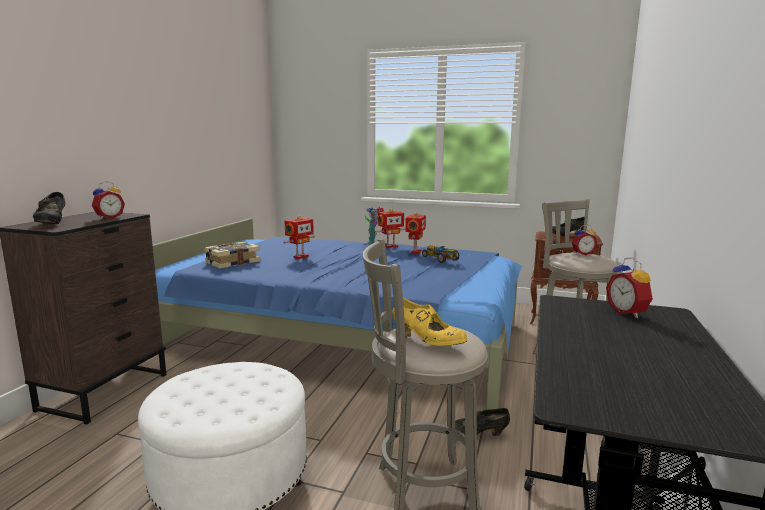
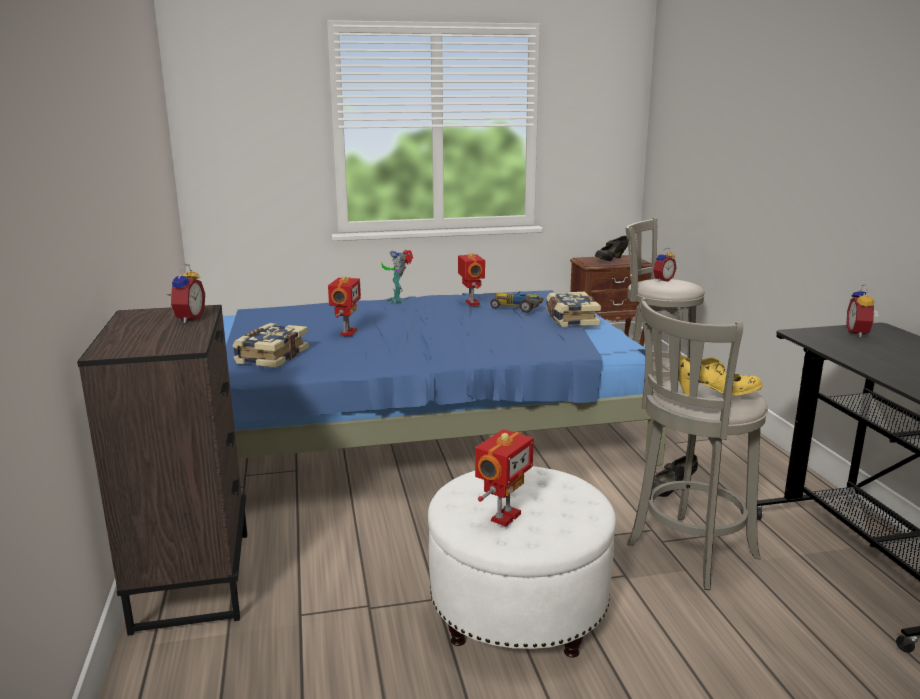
camera: 30 degrees left, 5 degrees up
(52, 224) = (145, 342): black shoe -> none
(390, 246) = (429, 300): toy robot -> toy robot (504, 516)
(467, 272) = (570, 319): none -> book
(628, 313) = (860, 333): alarm clock -> alarm clock turned 60 degrees clockwise

